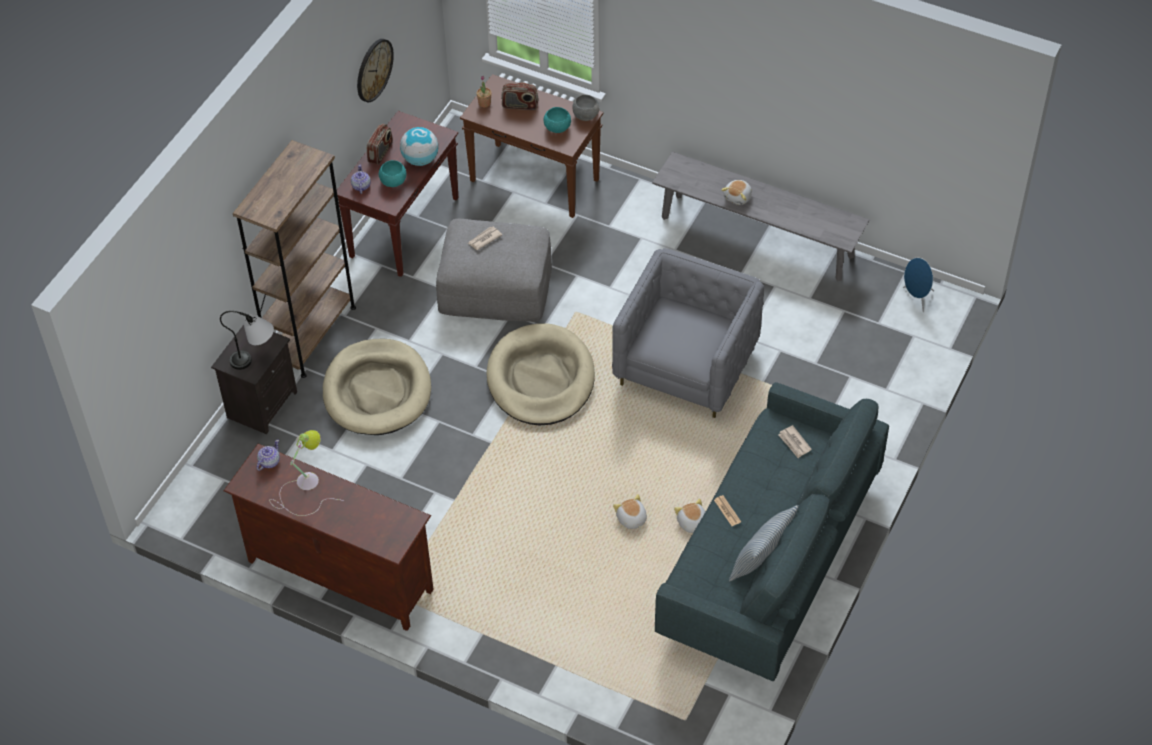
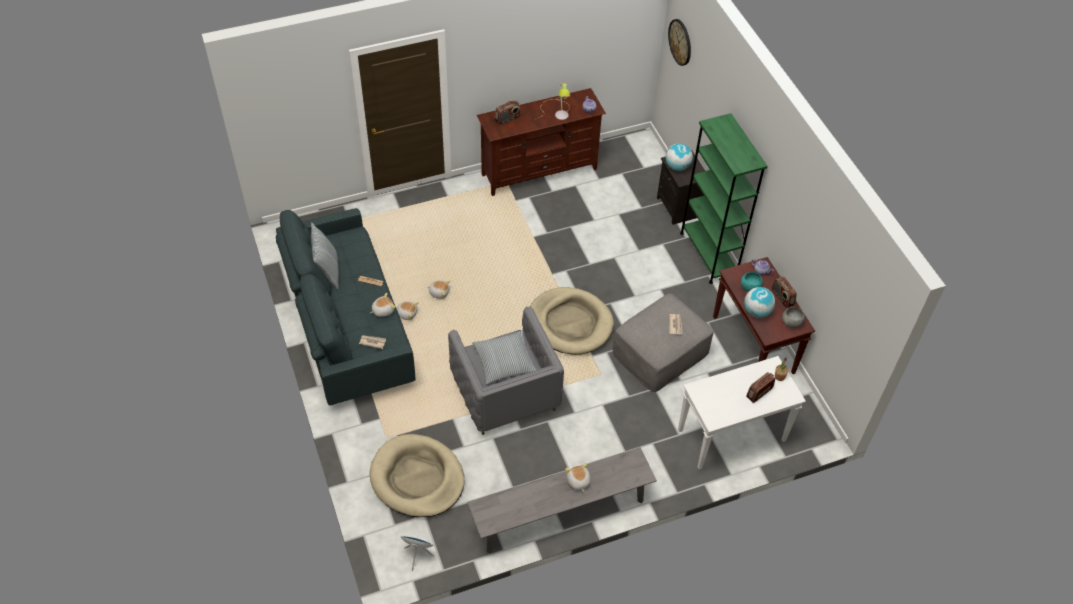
camera: 130 degrees right, 0 degrees up
(255, 360) = (677, 166): table lamp -> globe
(311, 334) = (708, 254): brown bookcase -> green bookcase
(373, 527) = (507, 119): none -> radio
(374, 70) = (821, 273): wall clock -> wall clock (680, 42)
(377, 391) = (638, 254): beige dog bed -> beige dog bed (417, 478)
(536, 180) = (731, 436): brown console table -> white console table
(557, 127) = (718, 396): turquoise bowl -> none
(586, 115) = (714, 419): grey bowl -> grey bowl (791, 322)
(684, 330) = (504, 362): none -> pillow
(749, 468) = (382, 310): none -> plush toy

